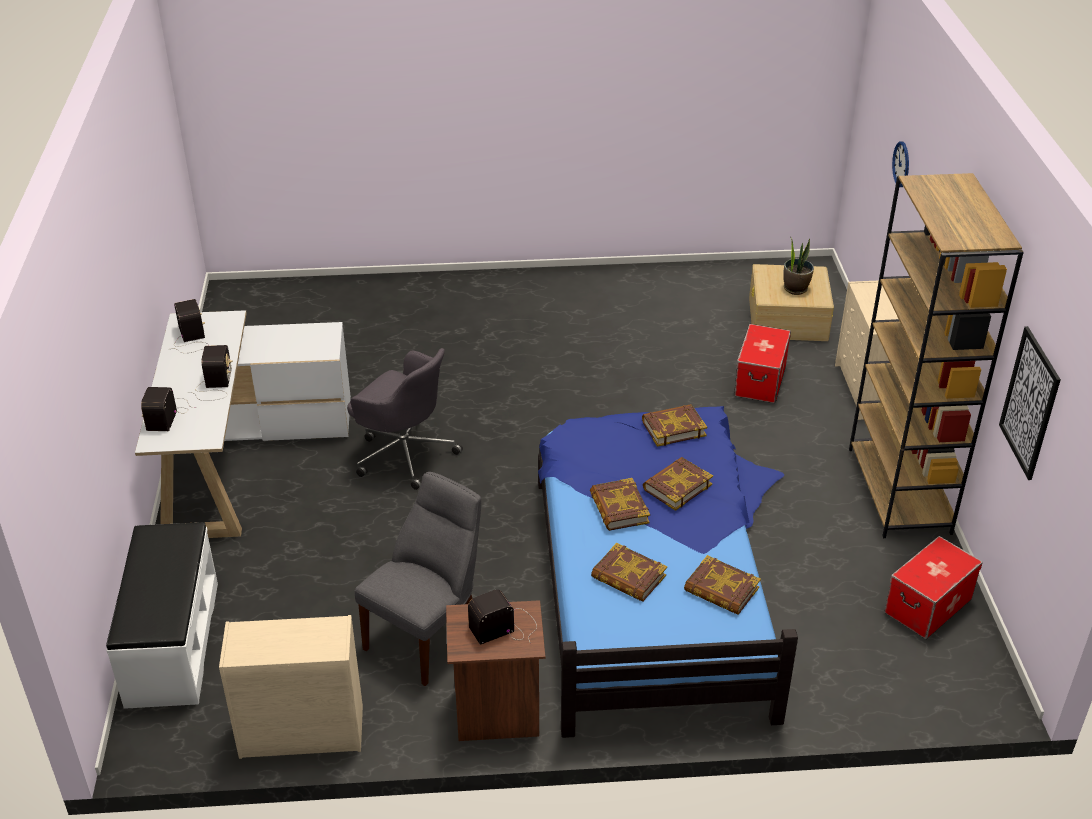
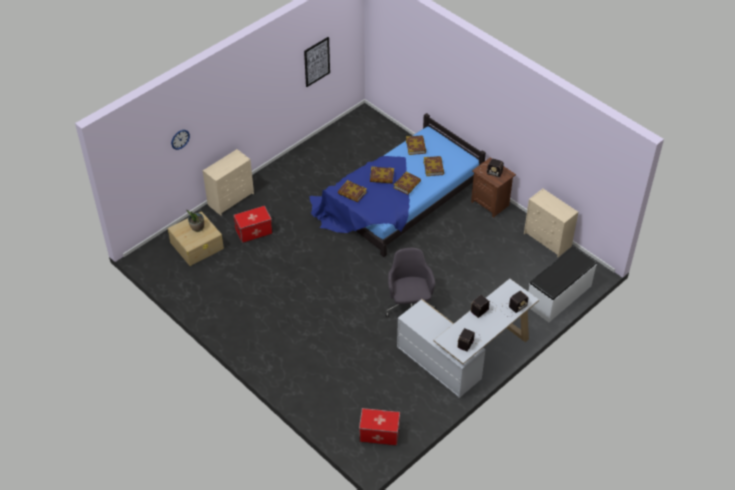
camera: 130 degrees left, 10 degrees up
(428, 635) = (481, 238): grey chair -> none
(900, 491) = (287, 166): brown bookcase -> none
(927, 605) = (340, 138): storage box -> storage box (379, 434)

